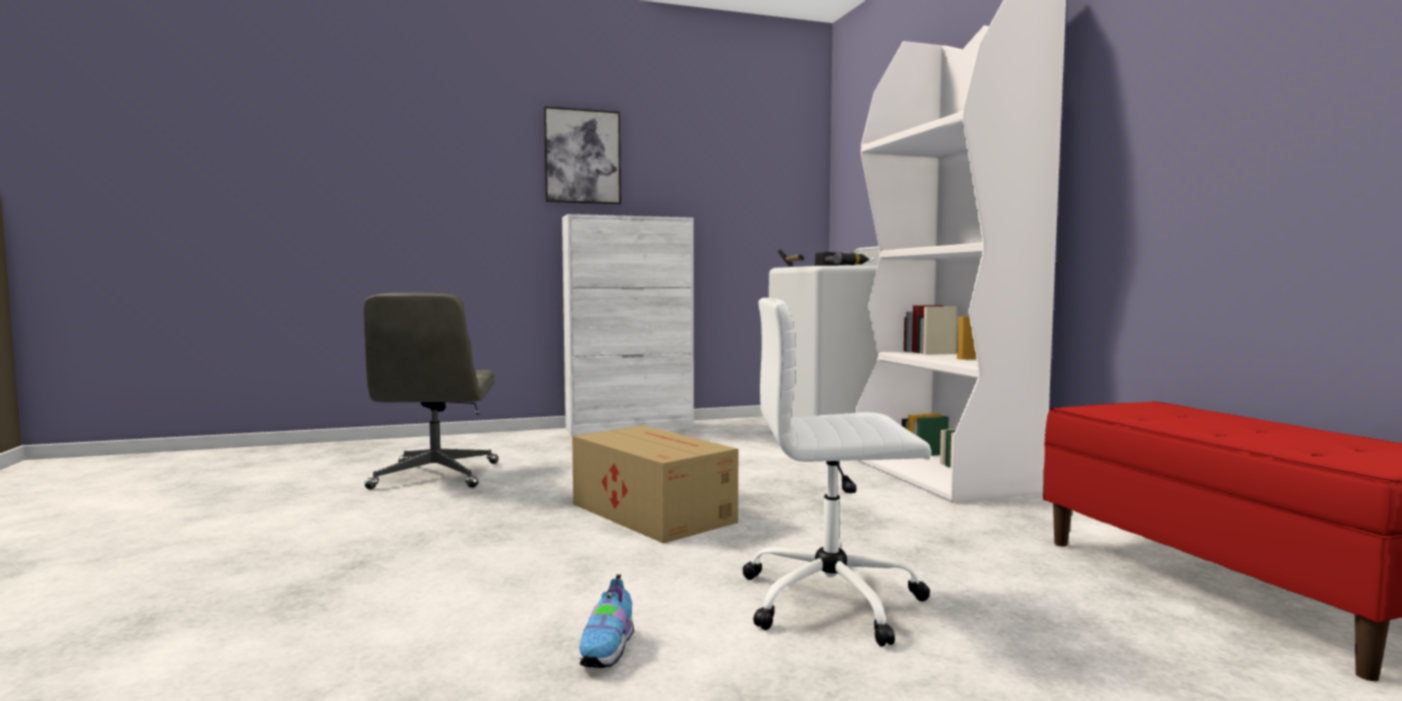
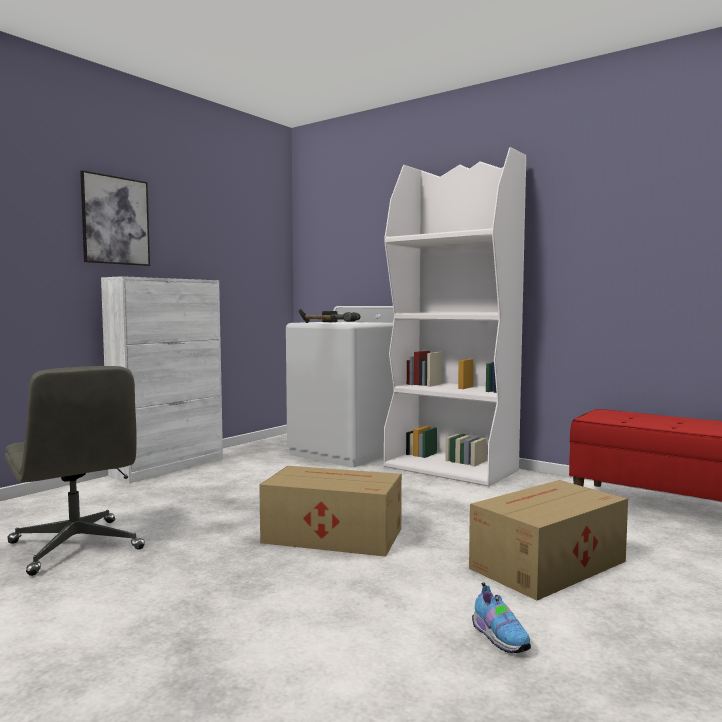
camera: 35 degrees left, 0 degrees up
(834, 600) = (545, 565): white office chair -> cardboard box

